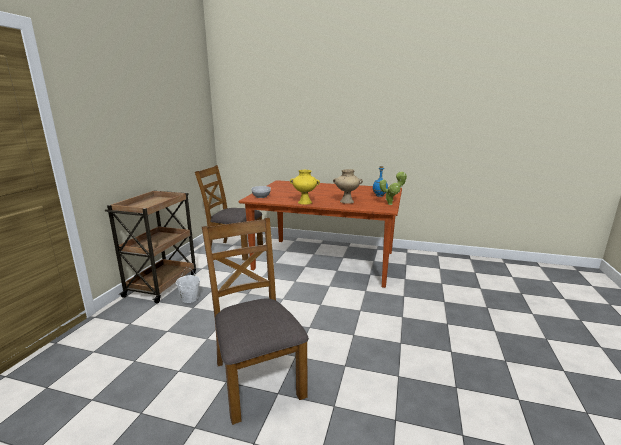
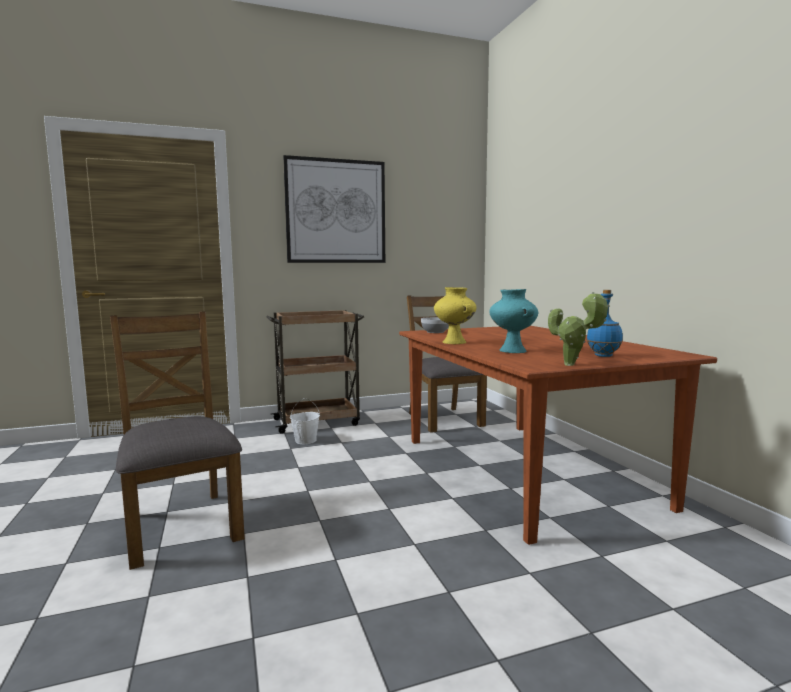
camera: 55 degrees right, 10 degrees down
(134, 106) = (336, 211): none -> picture
(257, 378) = (181, 525): brown chair -> brown chair turned 60 degrees counterclockwise
(346, 202) = (511, 351): beige vase -> turquoise vase

